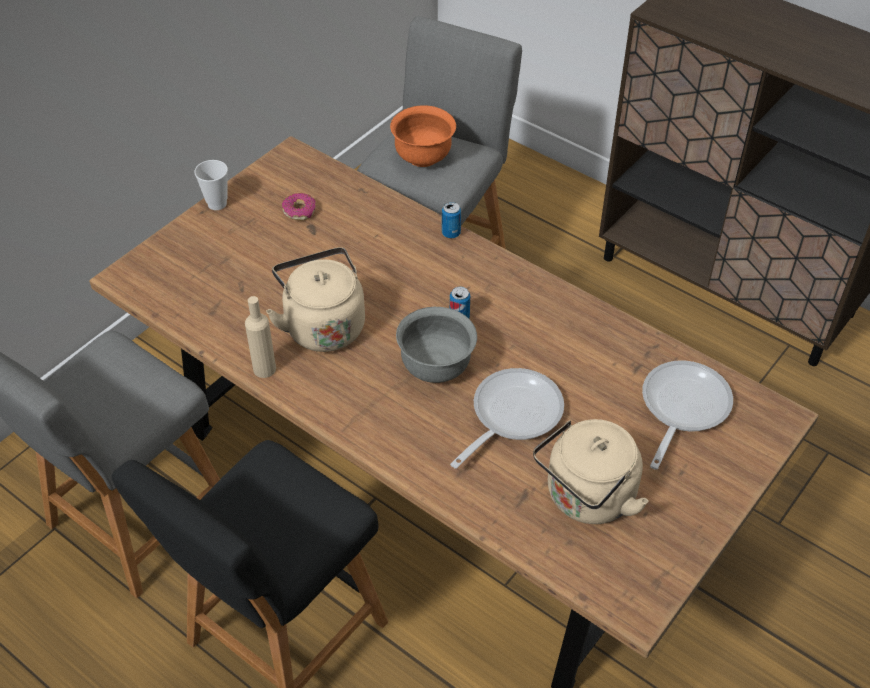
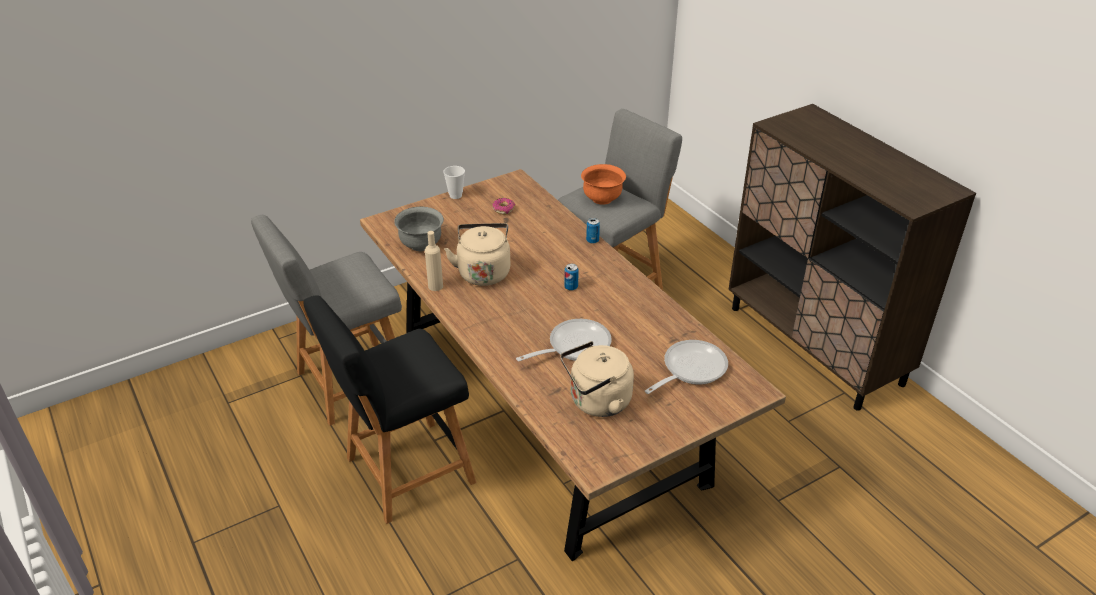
camera: 20 degrees right, 10 degrees down
(436, 368) = (541, 310): grey bowl -> grey bowl (421, 245)

